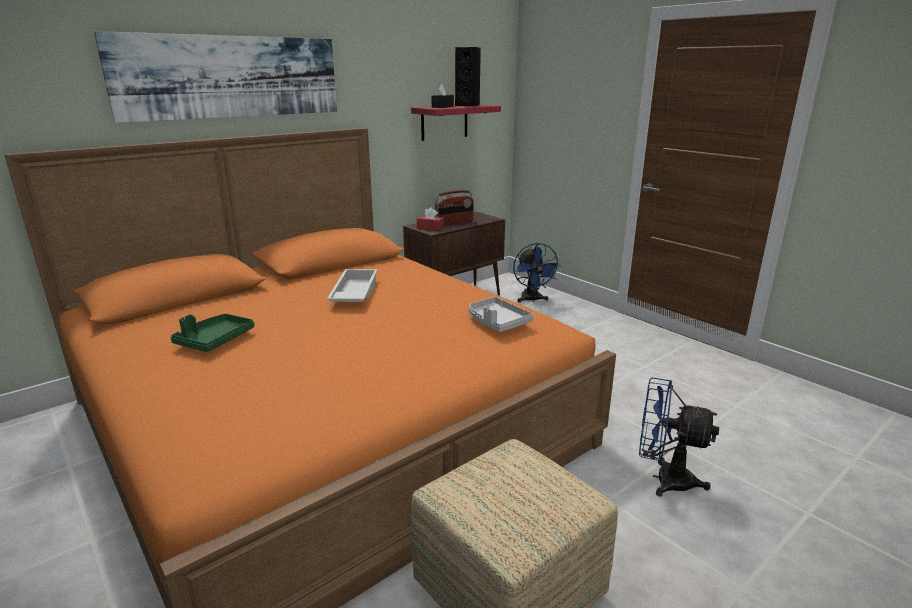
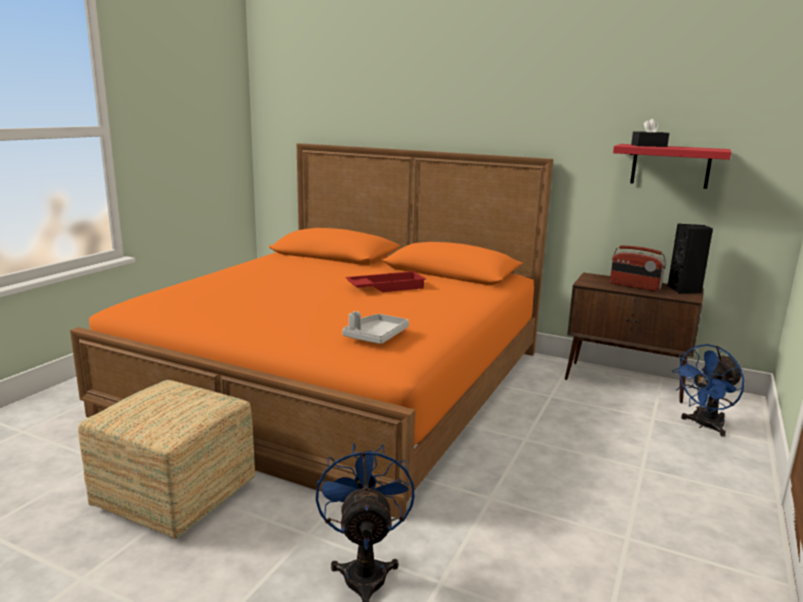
camera: 65 degrees right, 5 degrees down
(214, 340) = (271, 274): green tray -> none
(231, 77) = (436, 102): picture -> none
(353, 293) = (386, 287): white tray -> red tray
(430, 228) = (595, 281): red tissue box -> none
(469, 105) = (696, 148): black speaker -> black speaker (685, 290)

